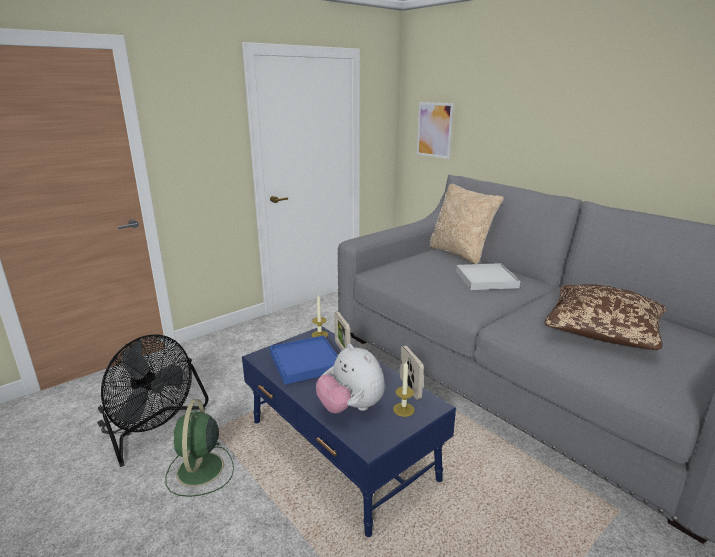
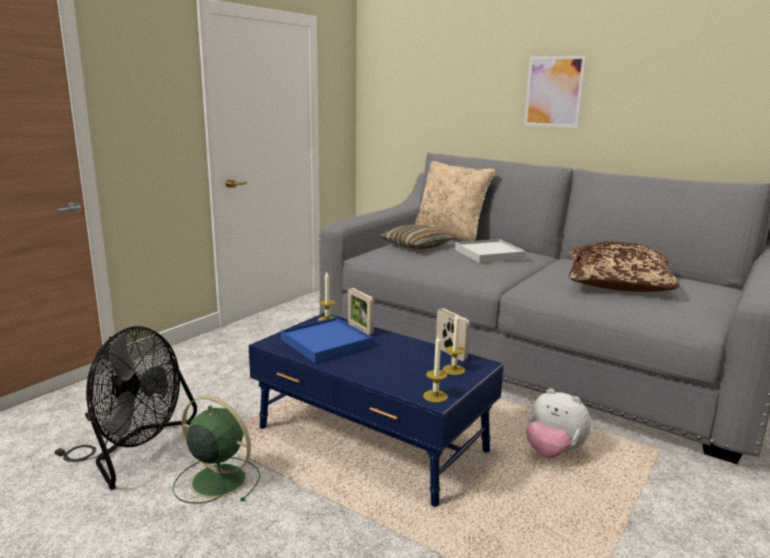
camera: 15 degrees left, 5 degrees down
(200, 471) = (216, 480): green fan -> green fan turned 135 degrees clockwise
(351, 407) = (399, 374): plush toy -> plush toy (553, 452)
(371, 441) = (435, 396): none -> candle
(422, 264) = (416, 246): none -> pillow
(434, 130) = (401, 108): picture -> picture (554, 91)

